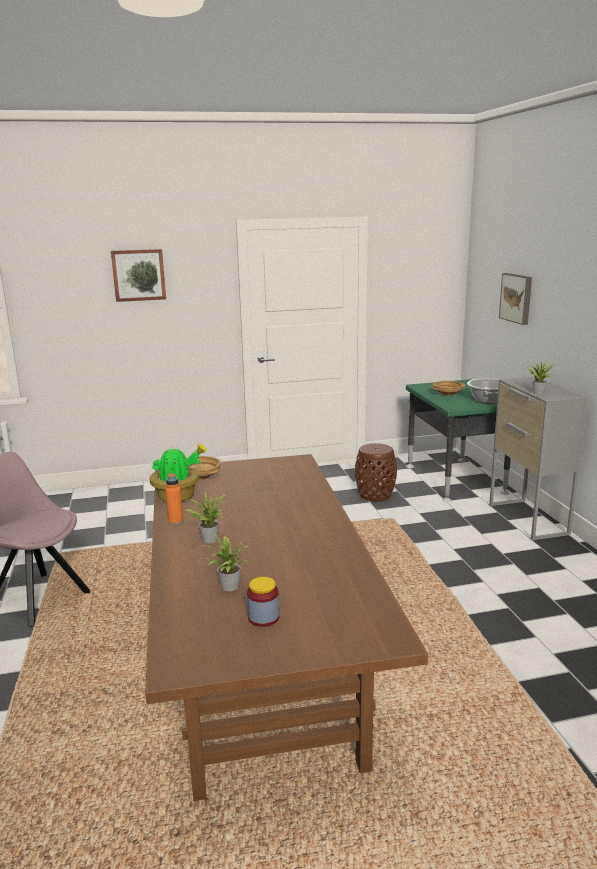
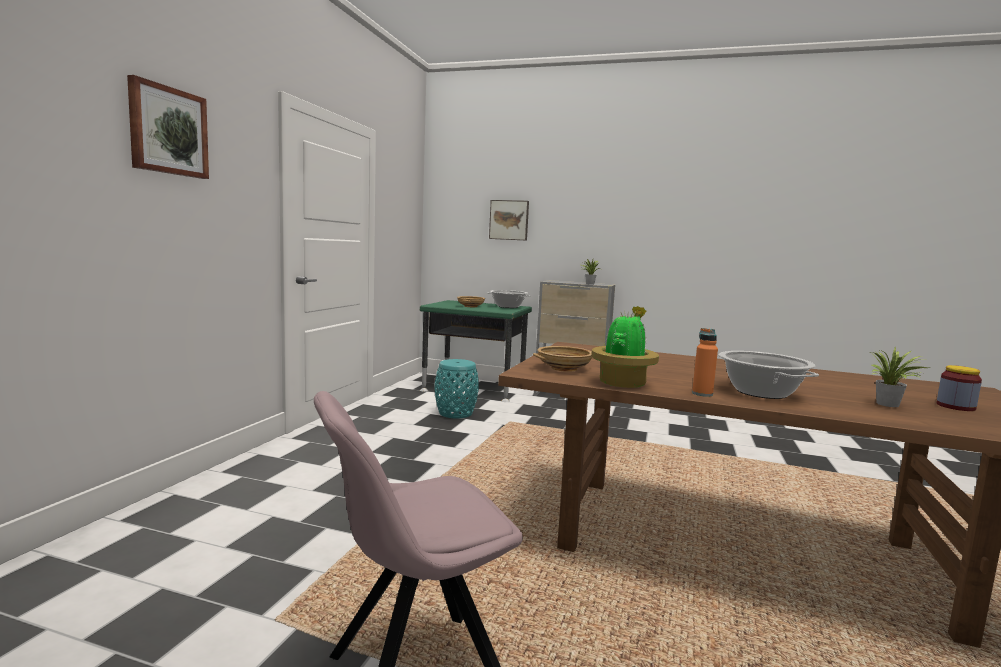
camera: 60 degrees left, 10 degrees down
(208, 539) = (762, 392): potted plant -> cooking pot
(375, 495) = (455, 413): brown stool -> turquoise stool

